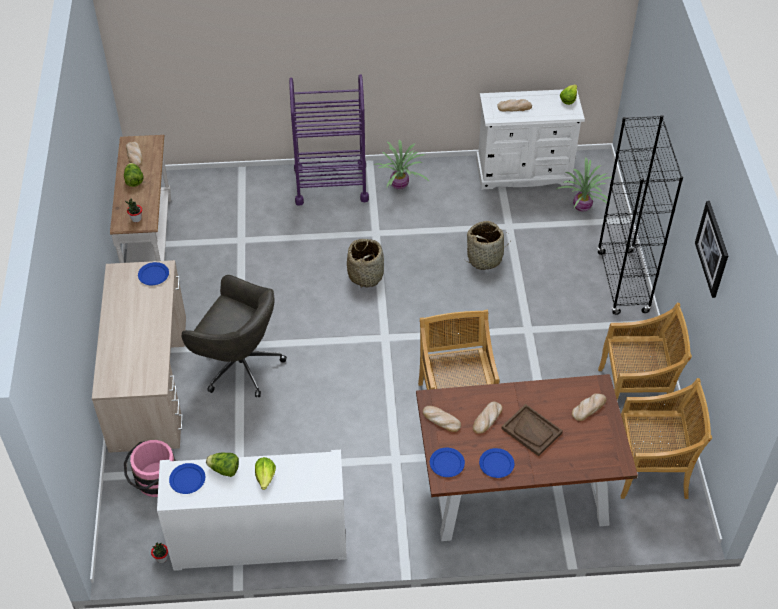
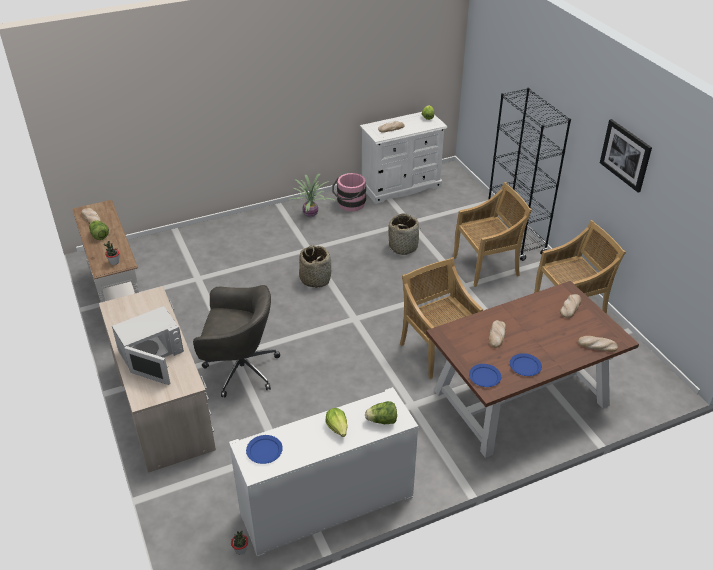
camera: 20 degrees left, 10 degrees down
(132, 338) = (150, 353): none -> white microwave
(153, 482) = (203, 485): pink bucket -> pink bucket (349, 205)
(154, 275) = (148, 301): blue plate -> none
(224, 469) = (295, 432): lettuce -> lettuce (382, 421)
(331, 184) = (255, 225): purple cart -> none
(441, 420) = (460, 346): bread -> bread (597, 345)
(531, 431) = (537, 334): brown tray -> none
(583, 207) = (457, 199): potted plant -> none
(651, 469) = (615, 357): beige chair -> beige chair (486, 266)

